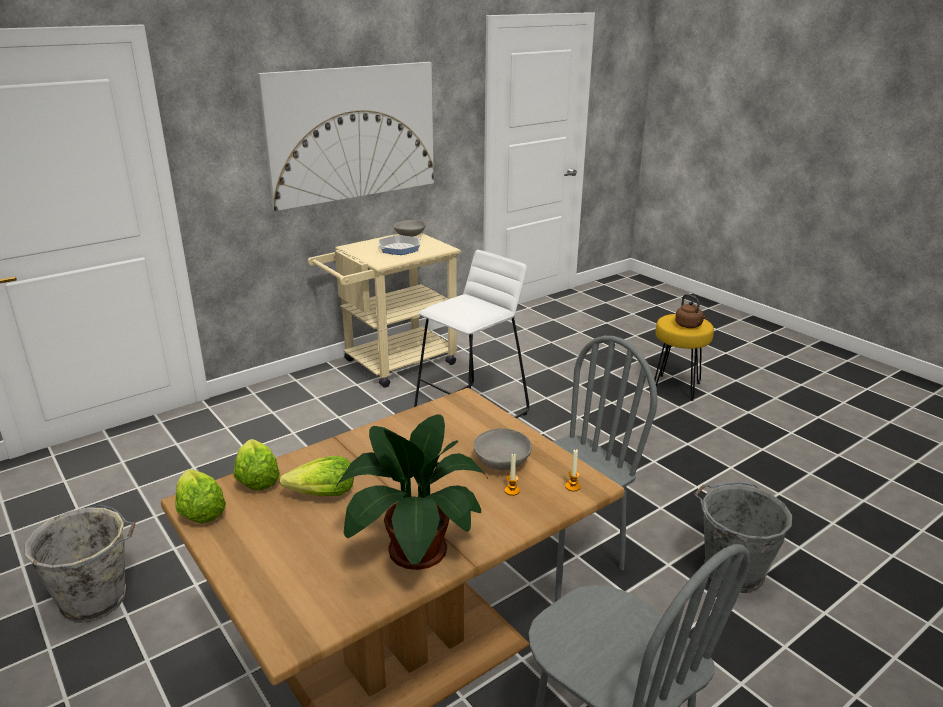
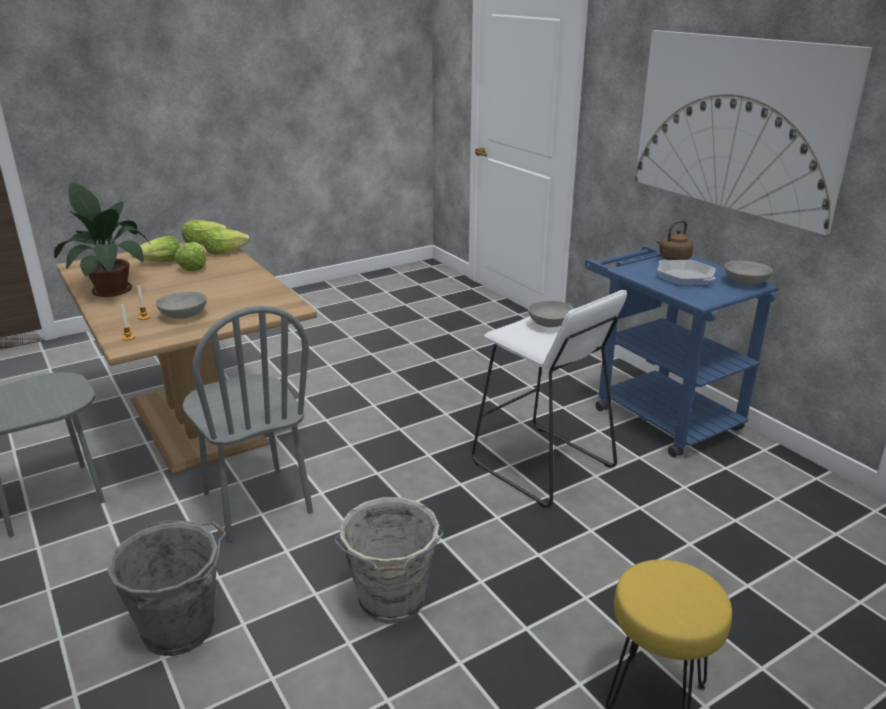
camera: 95 degrees right, 0 degrees up
(97, 600) = (310, 322): grey bucket -> grey bucket (392, 601)
(296, 532) = (160, 263): none -> lettuce
(391, 364) = (657, 413): beige cart -> blue cart
(454, 306) = (549, 324): none -> grey bowl
(689, 326) = (657, 594): brown kettle -> brown kettle (673, 259)

